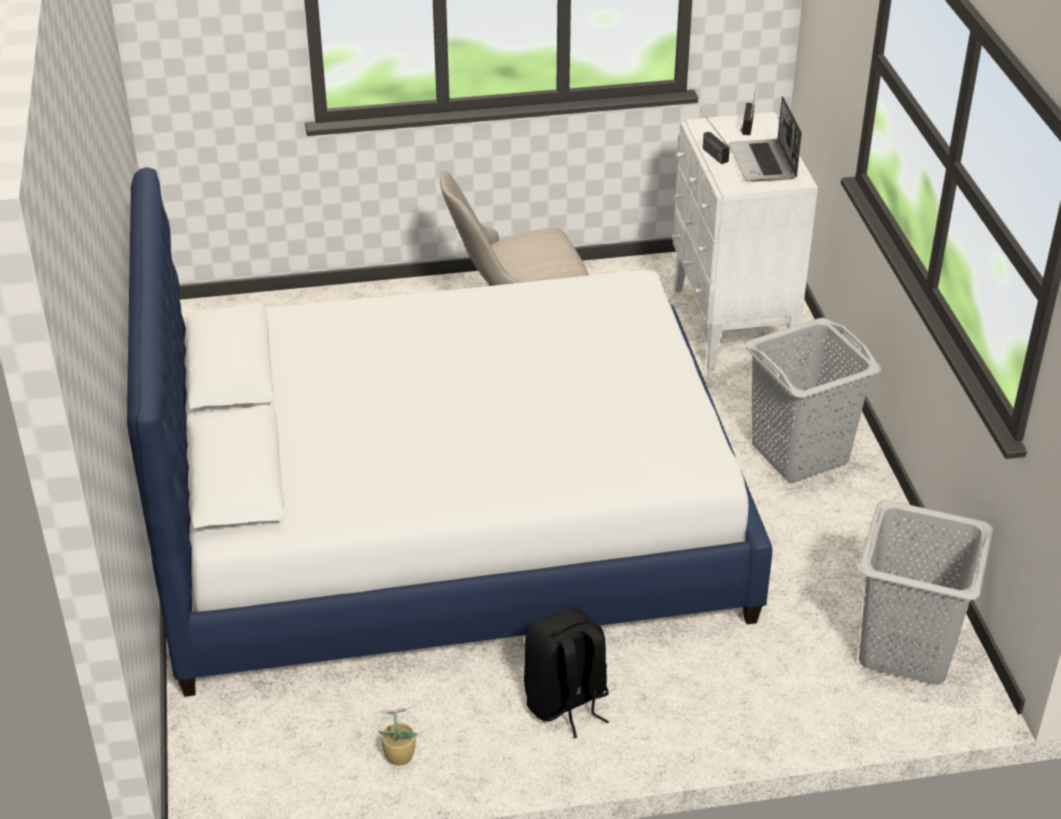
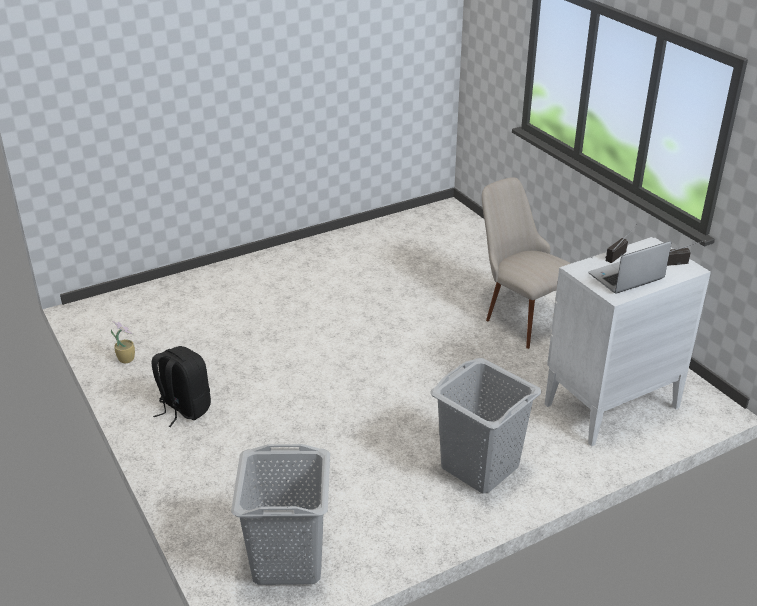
camera: 70 degrees right, 5 degrees down
(448, 523) = (319, 331): white bed -> none

